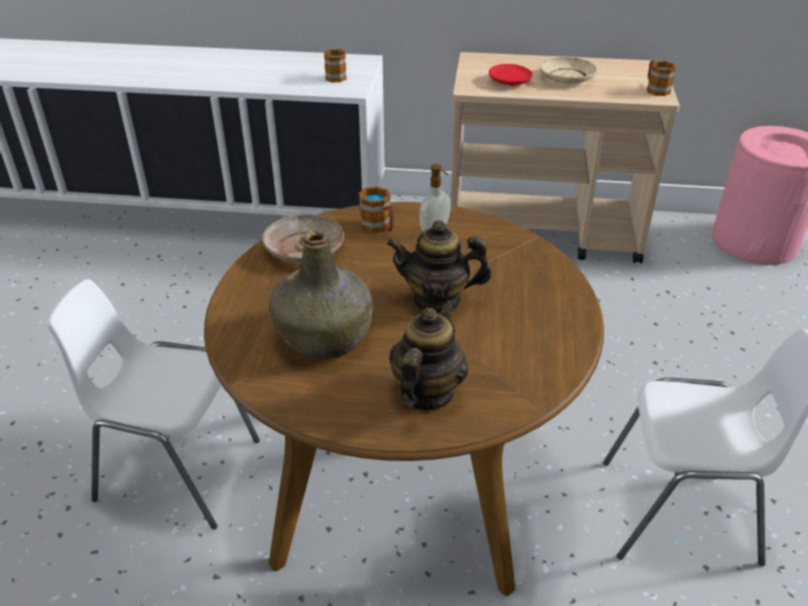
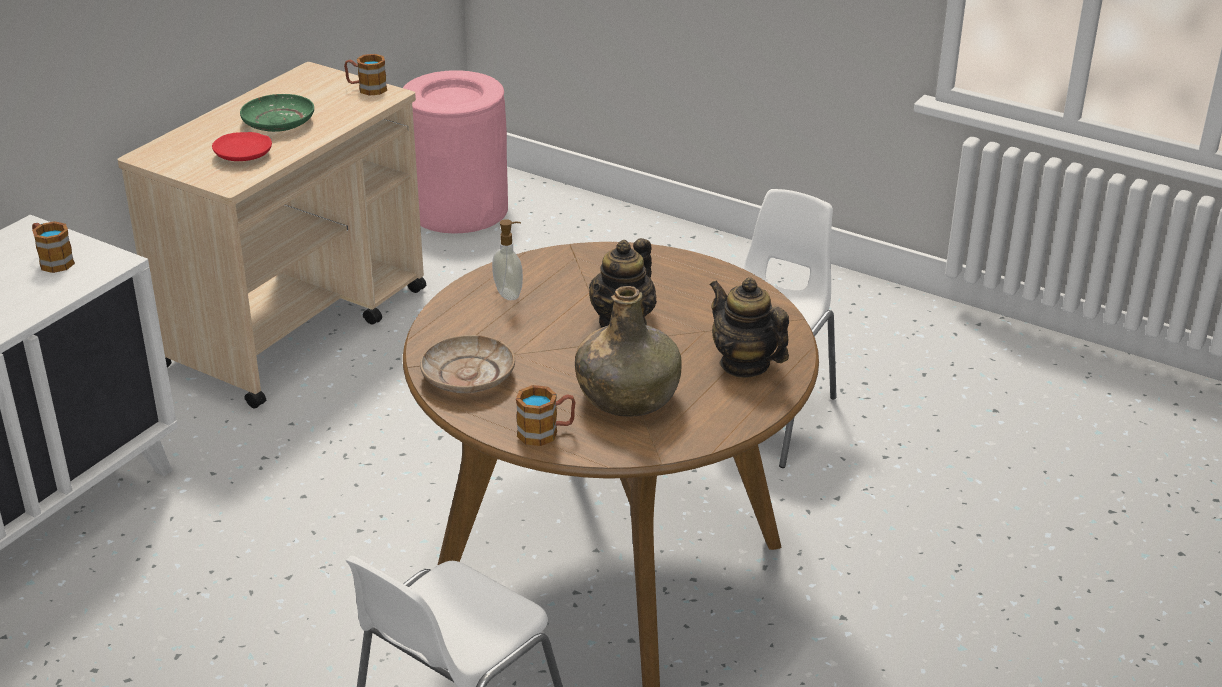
camera: 65 degrees left, 5 degrees down
(379, 227) = (471, 323): mug -> mug (546, 432)
(566, 78) = (278, 122): beige plate -> green plate

